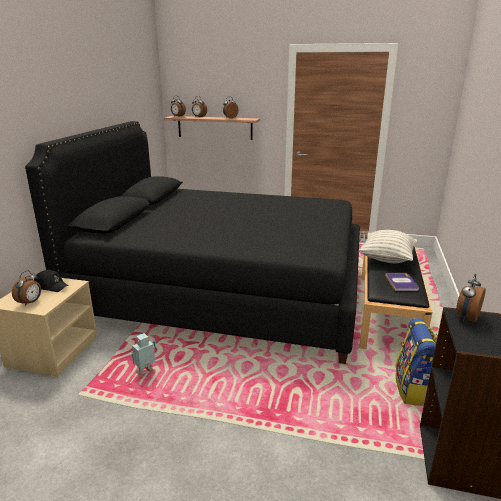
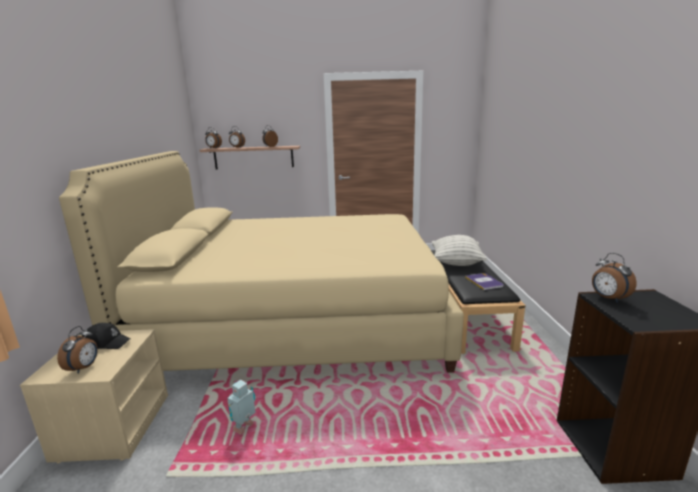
camera: 15 degrees left, 5 degrees down
(223, 292) = (297, 320): black bed -> beige bed
(414, 389) = (530, 385): backpack -> none
(466, 317) = (608, 298): alarm clock -> alarm clock turned 45 degrees counterclockwise

